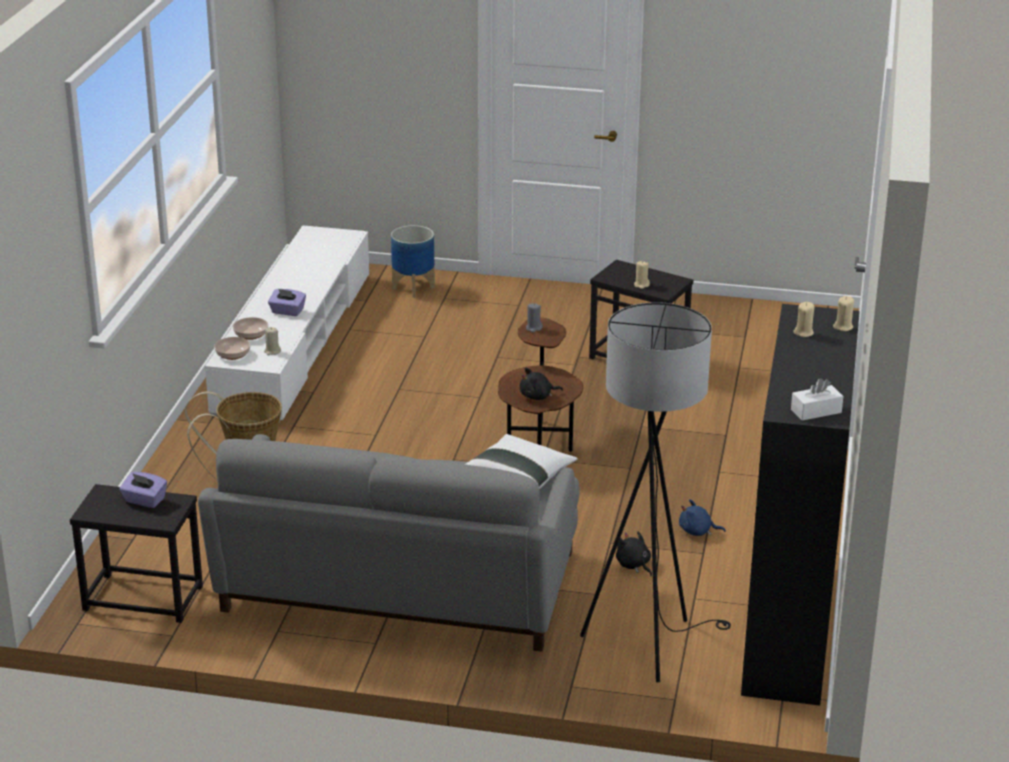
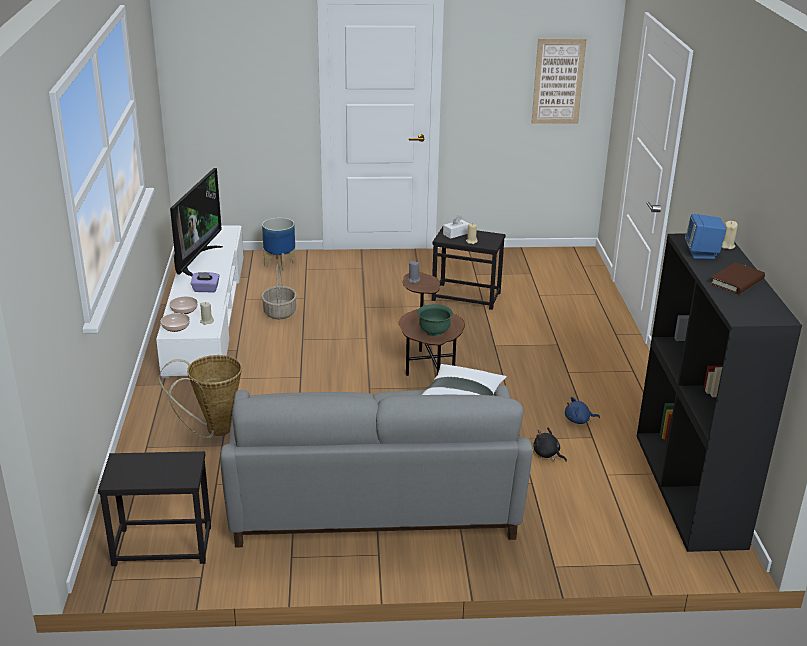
camera: 15 degrees left, 0 degrees up
(144, 500) = (160, 462): purple tissue box -> none
(291, 272) = (196, 260): none -> television
(385, 352) = (280, 313): none -> basket
(538, 396) = (434, 332): black plush toy -> green bowl
(647, 641) = (592, 517): black floor lamp -> none
(803, 75) = (558, 81): none -> picture
(803, 332) = (702, 253): beige candle -> blue speaker
(815, 371) = (736, 281): none -> brown book
(816, 411) = (764, 313): white tissue box -> white tissue box (456, 233)

